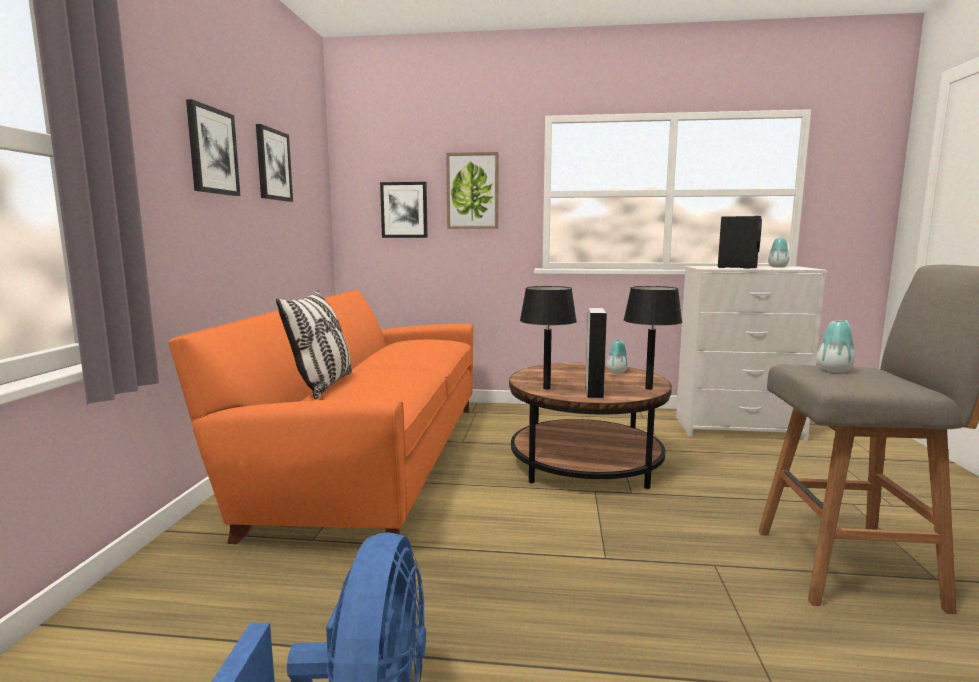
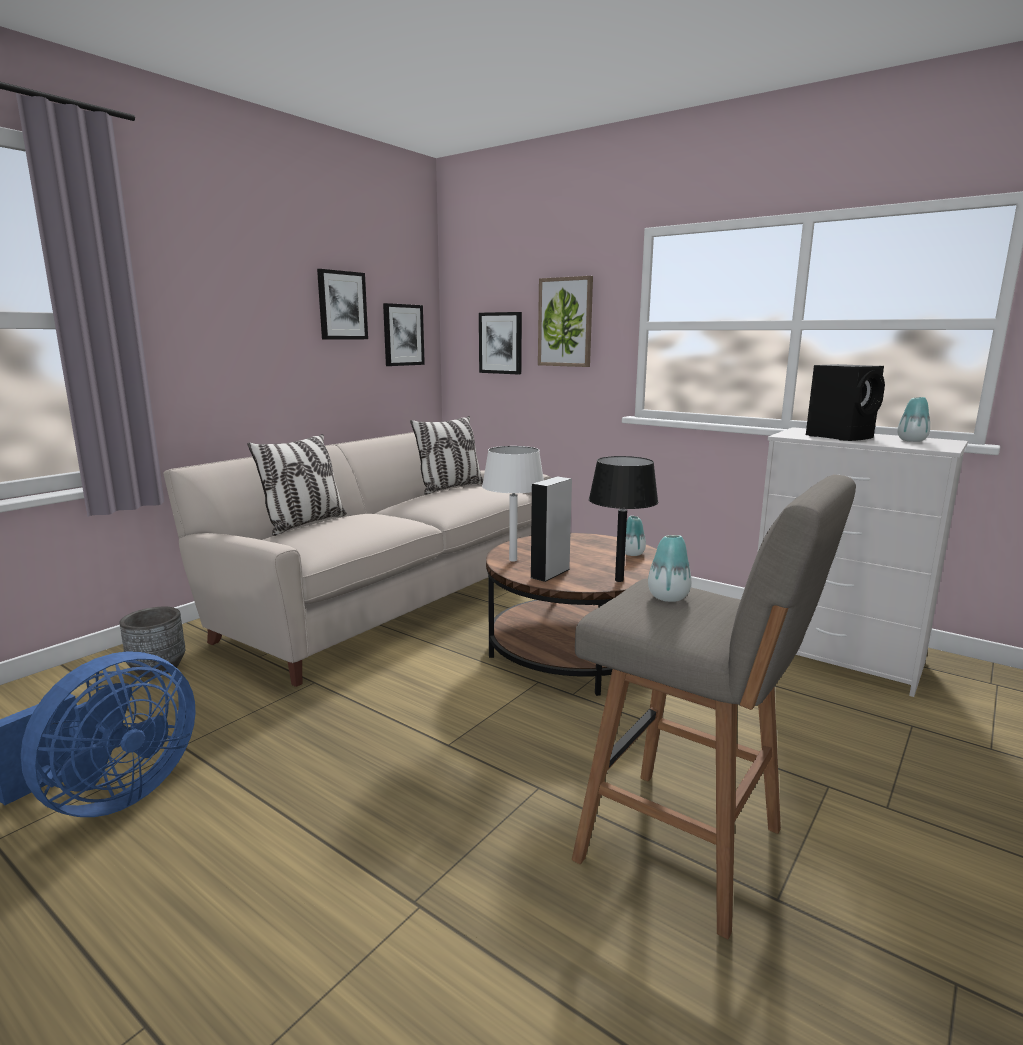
camera: 30 degrees right, 5 degrees up
(202, 586) = (157, 668): none -> grey planter
(212, 151) = (254, 302): picture -> picture (403, 335)
(372, 458) = (389, 600): orange sofa -> beige sofa
(393, 343) = (450, 488): none -> pillow
(546, 388) = (512, 560): black table lamp -> white table lamp

